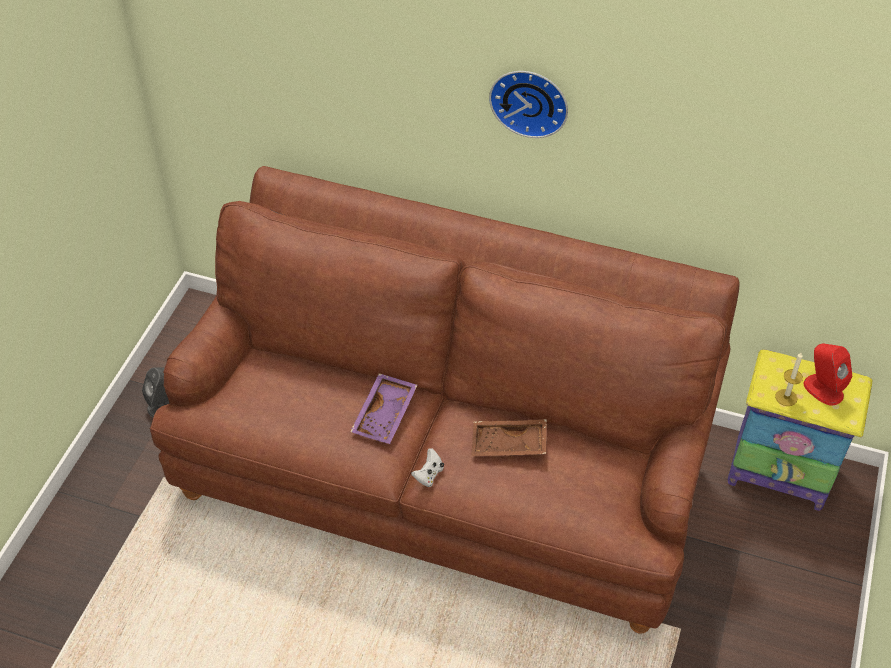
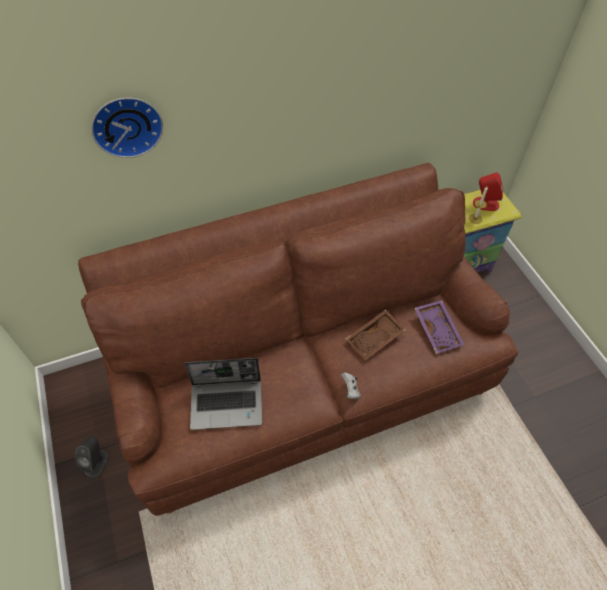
camera: 40 degrees left, 5 degrees up
(296, 403) = (227, 404): none -> laptop
(386, 415) = (290, 371): purple tray -> purple tray (438, 330)
(530, 100) = (281, 102): wall clock -> wall clock (127, 125)

